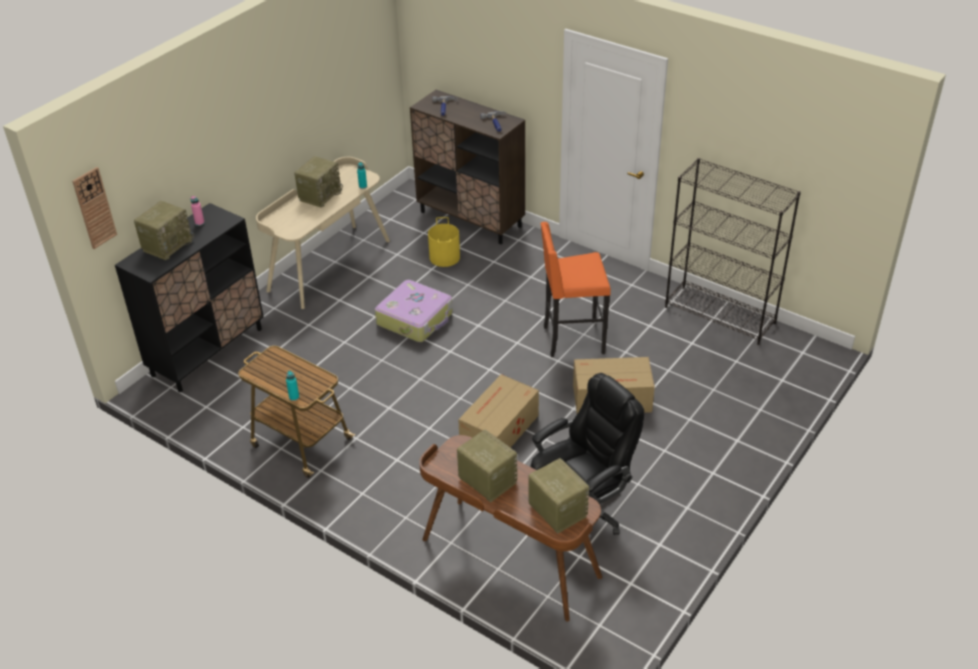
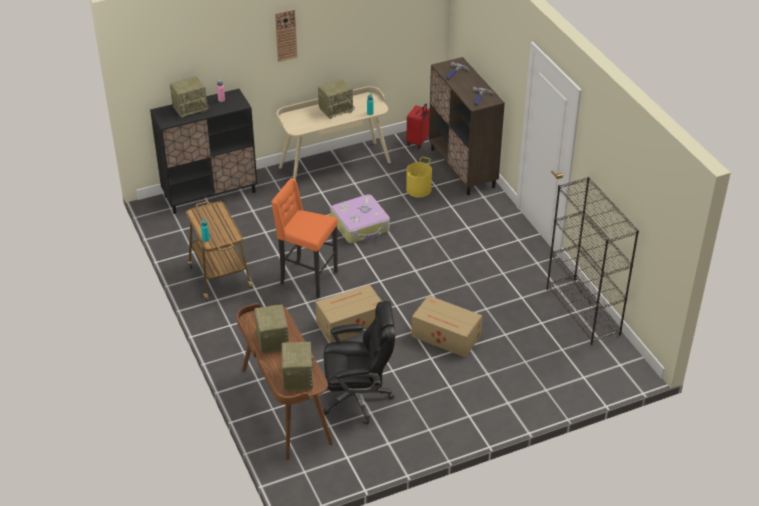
camera: 30 degrees right, 0 degrees up
(94, 208) = (142, 66): wall clock -> wall clock (286, 35)
(400, 209) = (418, 142): none -> red suitcase
(572, 340) = (455, 284): orange stool -> orange stool (307, 278)

